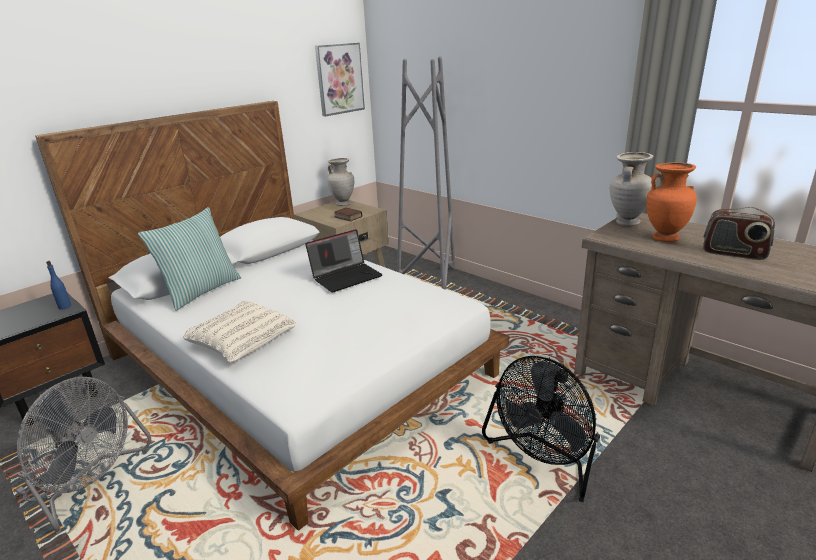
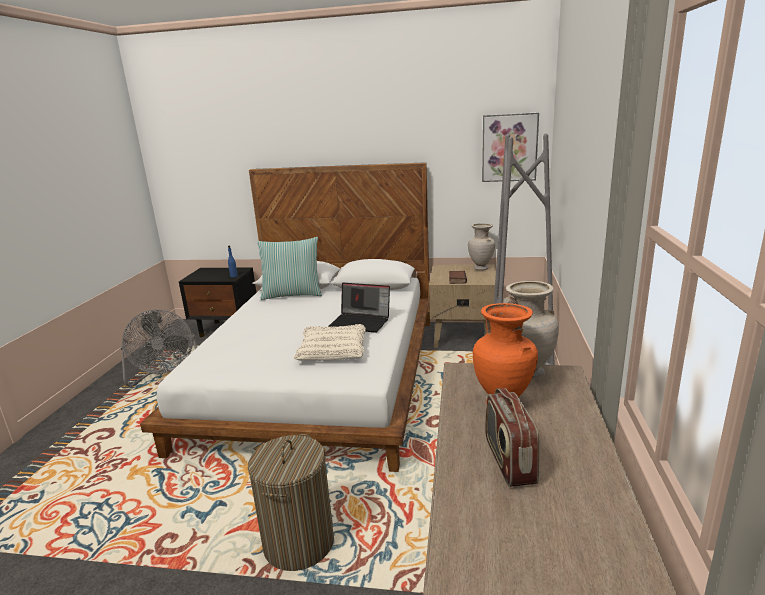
camera: 55 degrees right, 5 degrees down
(242, 340) = (241, 330): beige pillow -> beige pillow (332, 351)
(541, 455) = (299, 543): black fan -> laundry basket

